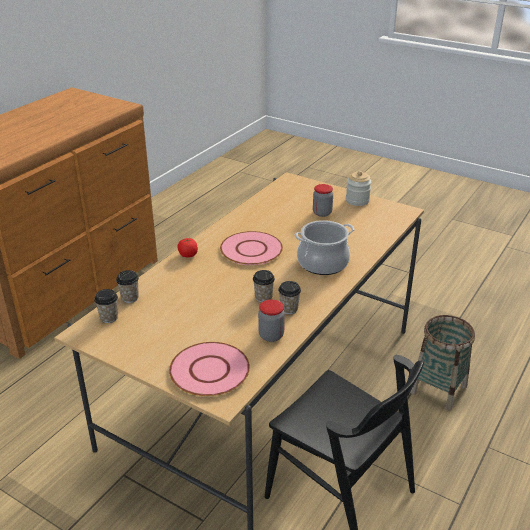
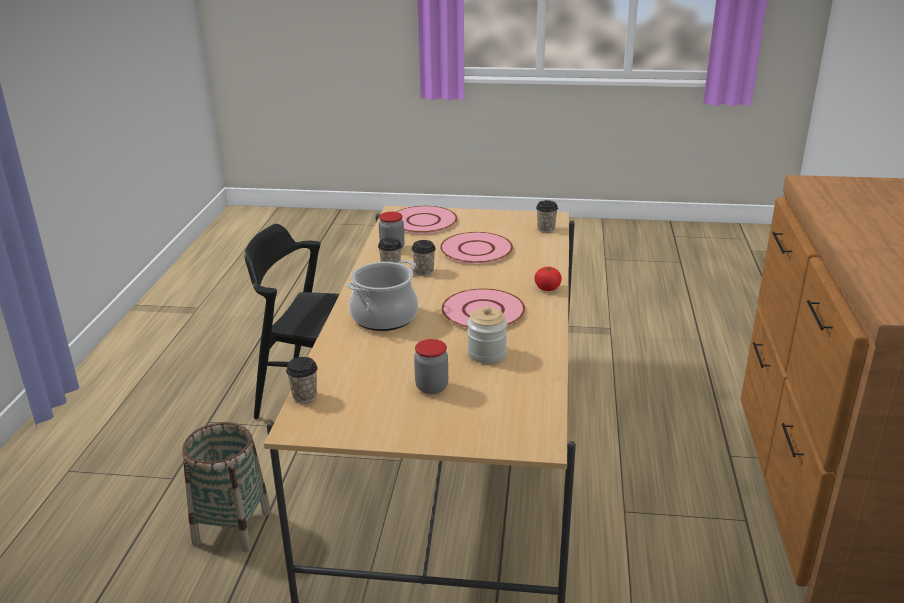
camera: 155 degrees right, 5 degrees down
(130, 298) = (550, 244): cup -> cup (304, 396)
(198, 310) = (476, 250): none -> pink plate
(357, 200) = (388, 428): jar -> jar (487, 353)

